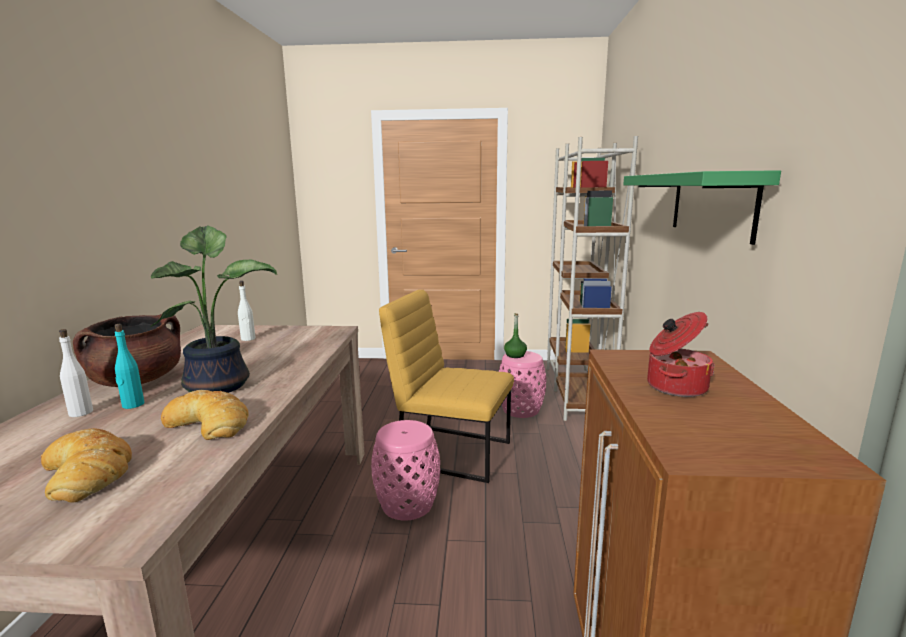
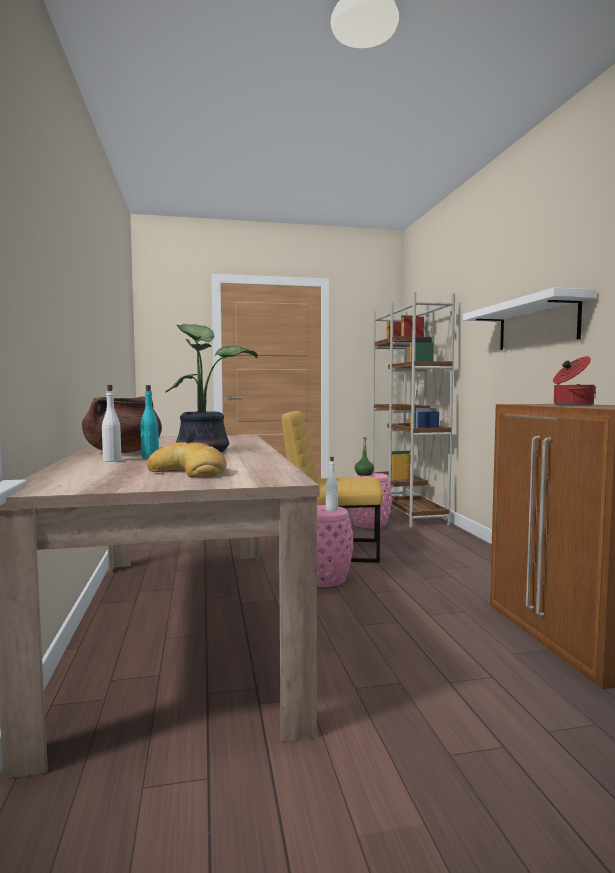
camera: 15 degrees left, 10 degrees down
(209, 422) = (236, 459): bread -> none
(248, 339) = (173, 440): white bottle -> white bottle (332, 510)
(711, 204) = (537, 324): green shelf -> white shelf

